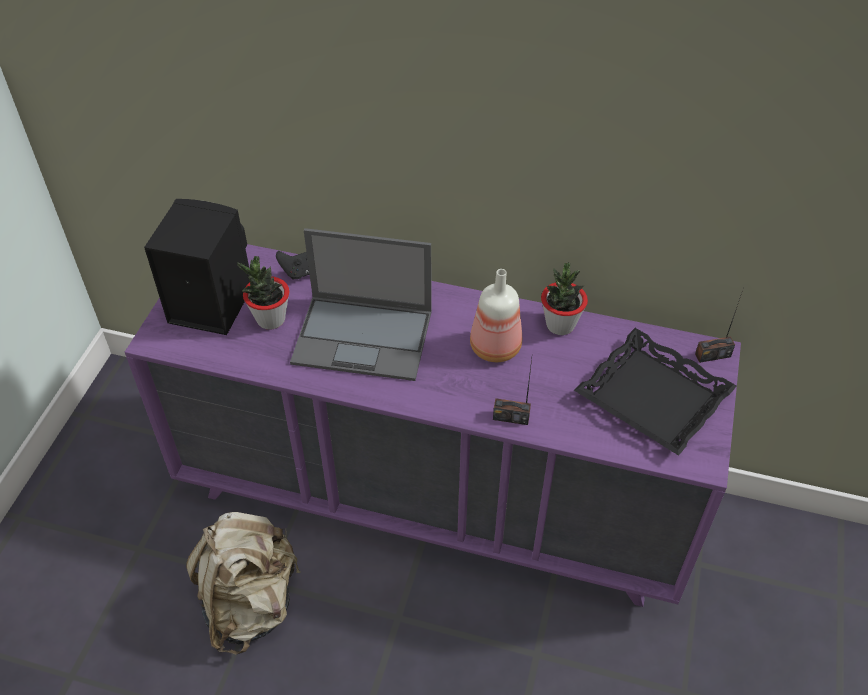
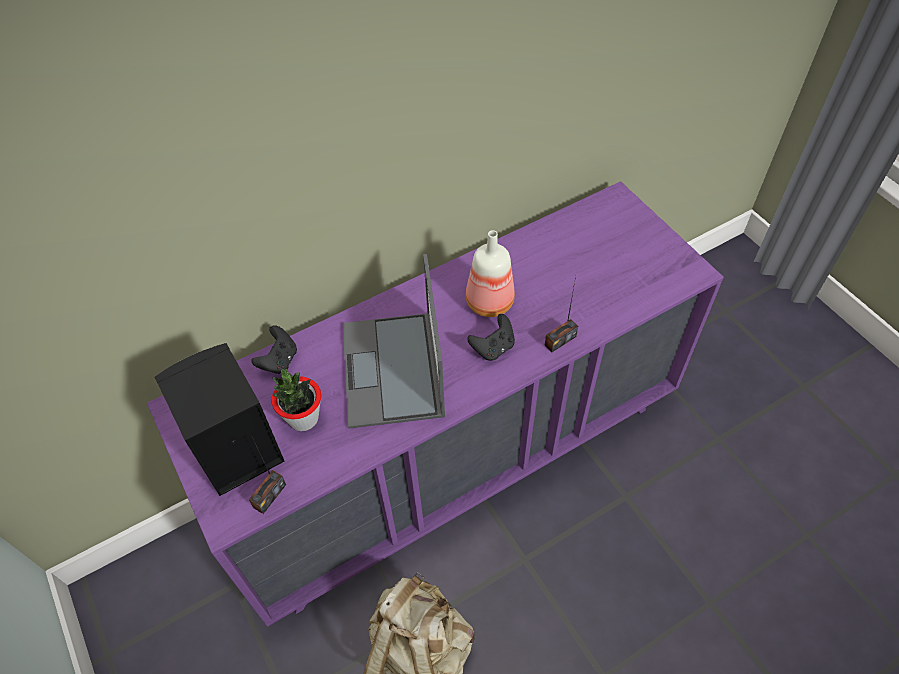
camera: 45 degrees left, 5 degrees up
(364, 337) = (393, 370): laptop -> laptop turned 120 degrees clockwise
(454, 380) = (493, 348): none -> black game controller
(560, 325) = (509, 253): potted plant -> none
(651, 398) = (620, 256): black tray -> none
(712, 355) = (617, 201): radio -> radio (269, 496)

